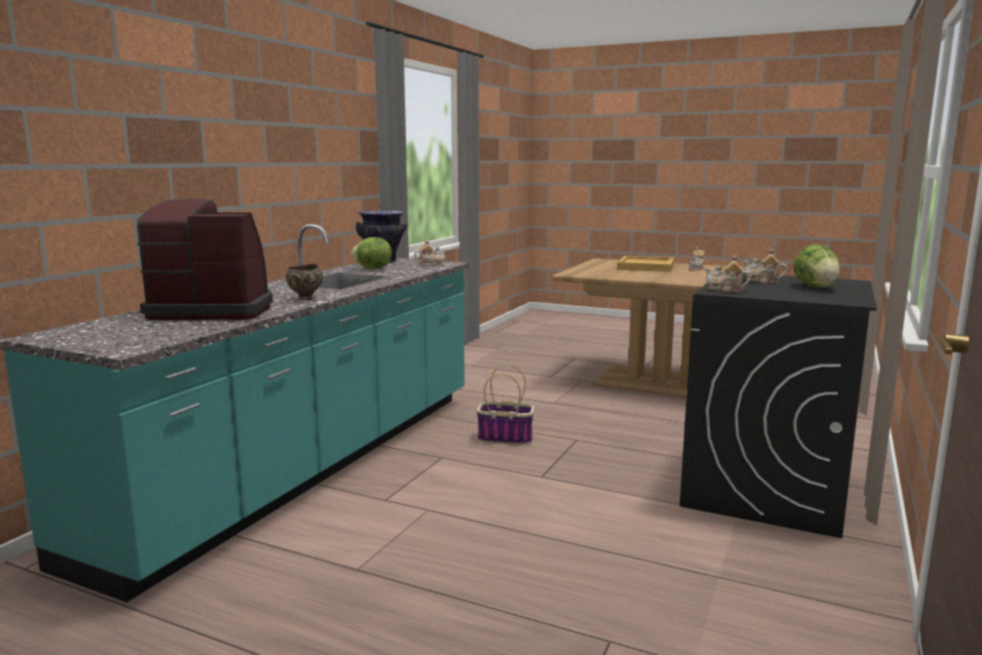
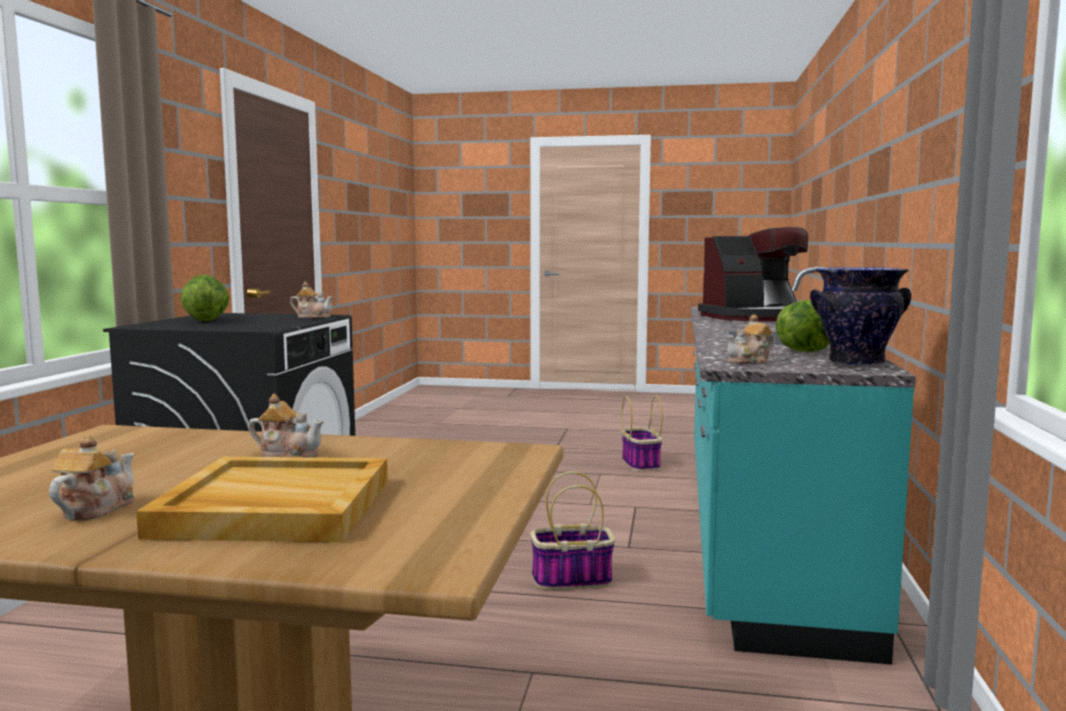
camera: 165 degrees right, 5 degrees down
(270, 587) = (641, 464): none -> basket
(305, 299) = (722, 324): brown bowl -> none
(763, 281) = (249, 323): teapot -> teapot (288, 454)

